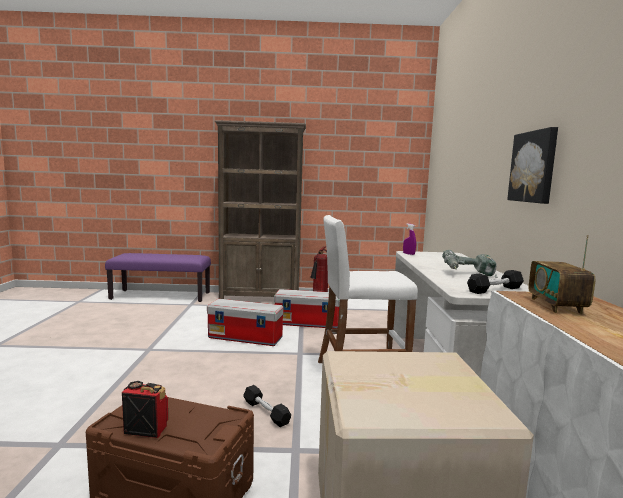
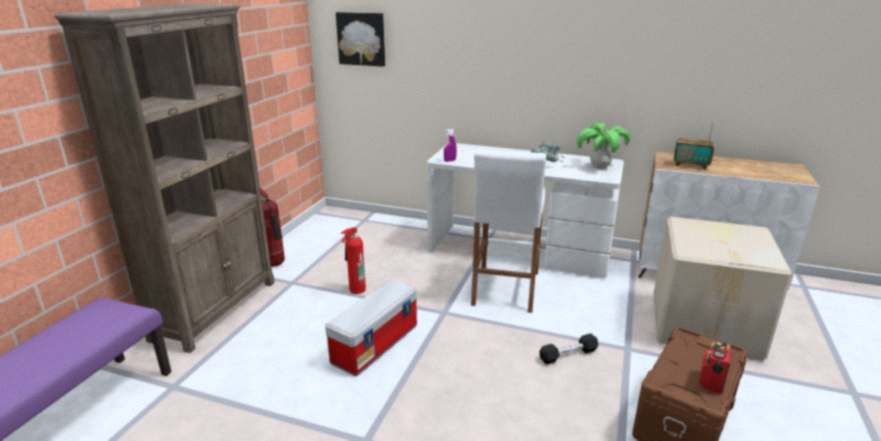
camera: 70 degrees left, 15 degrees up
(308, 323) = (355, 290): storage box -> fire extinguisher
(495, 289) = (599, 167): black dumbbell -> potted plant
(534, 167) = (575, 63): picture -> picture (361, 39)

